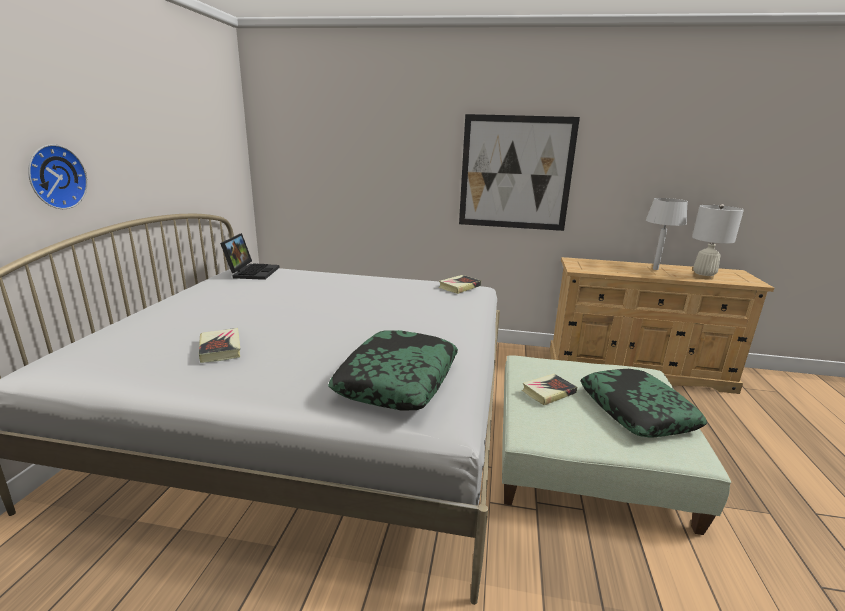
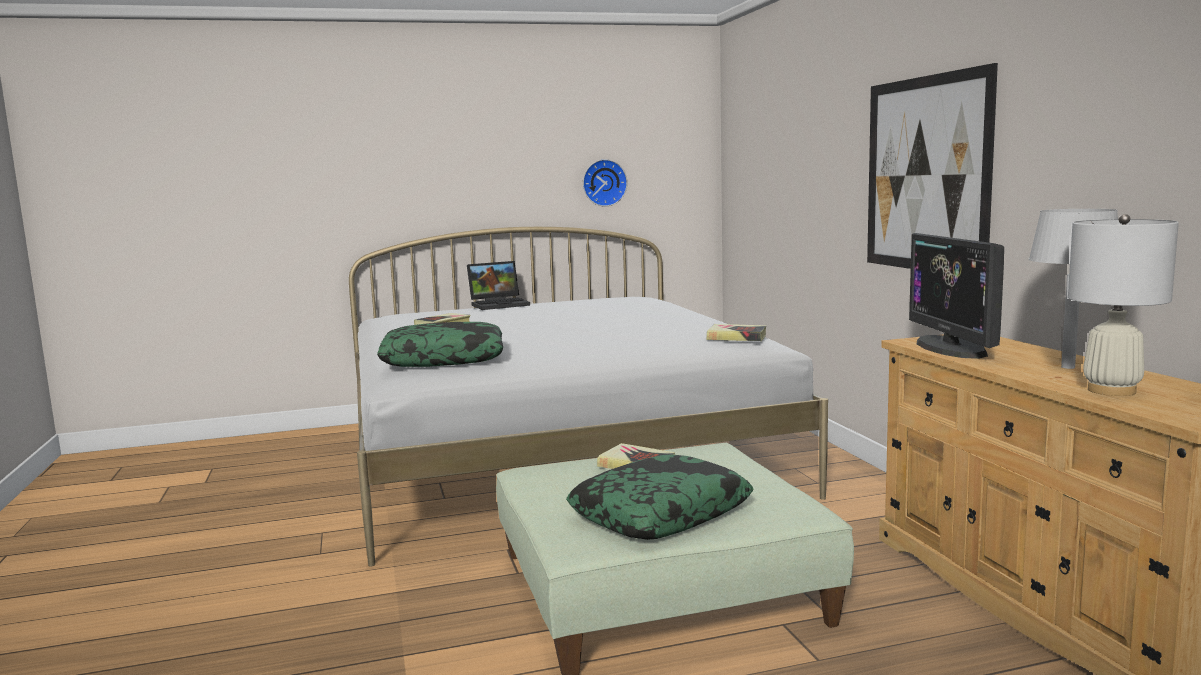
camera: 65 degrees right, 10 degrees down
(55, 177) = (452, 186): wall clock -> wall clock (604, 183)
(252, 272) = (626, 298): laptop -> laptop (500, 304)
(599, 269) = (951, 348): none -> monitor

